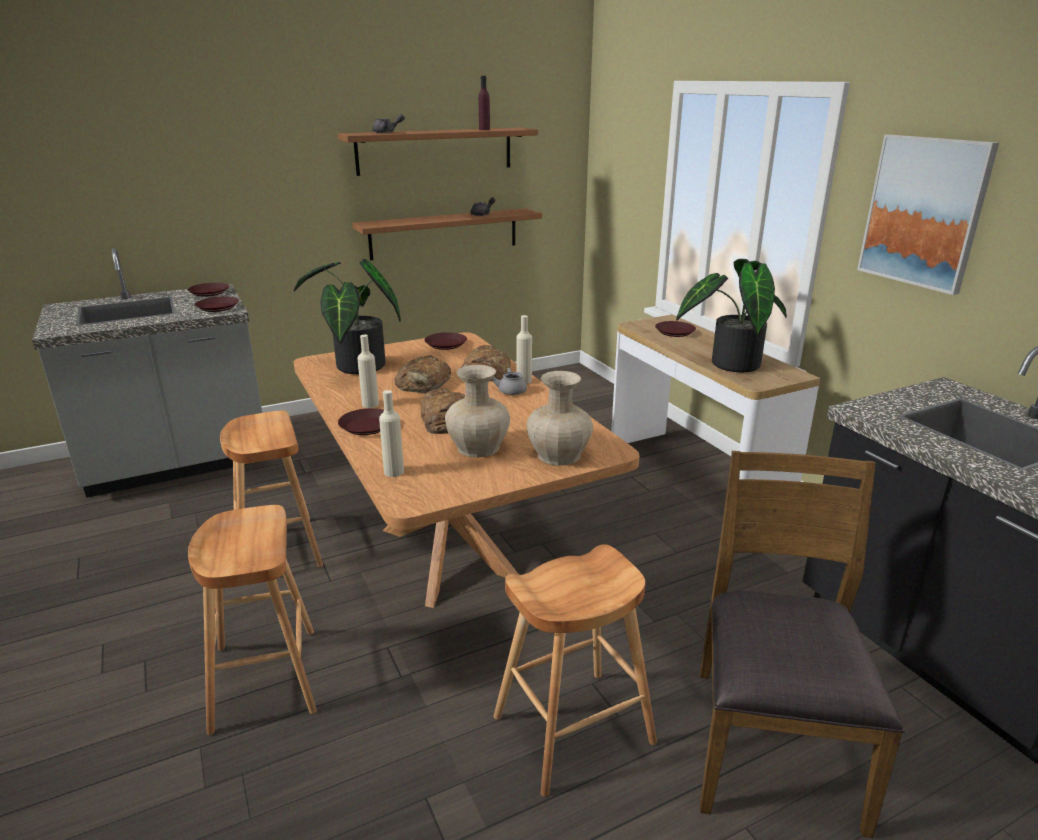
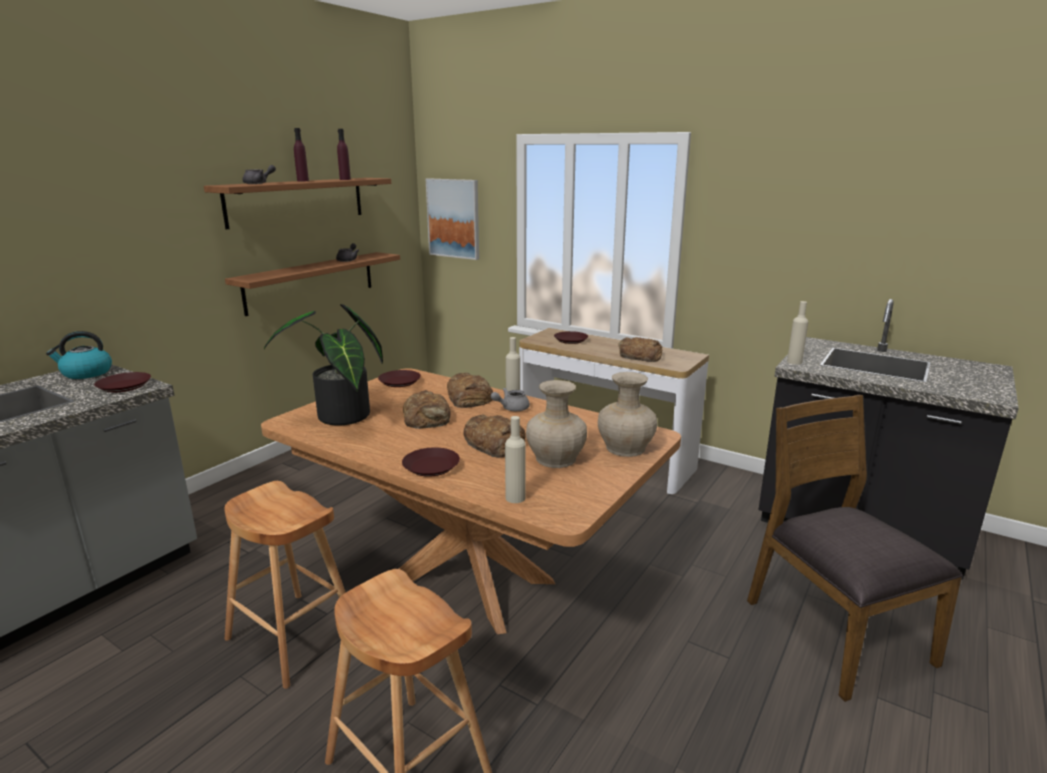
camera: 30 degrees left, 5 degrees down
(209, 292) = (86, 373): brown plate -> kettle
(370, 404) = (405, 447): beige bottle -> beige bottle (794, 362)
(439, 130) = (303, 181): none -> purple bottle
(574, 729) = (711, 682): brown stool -> none
(729, 363) = (640, 355): potted plant -> bread
(924, 212) = (768, 222): picture -> picture (454, 218)

